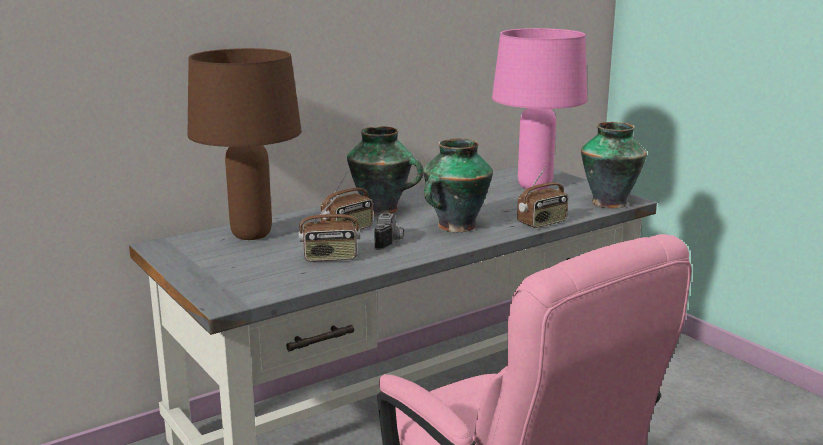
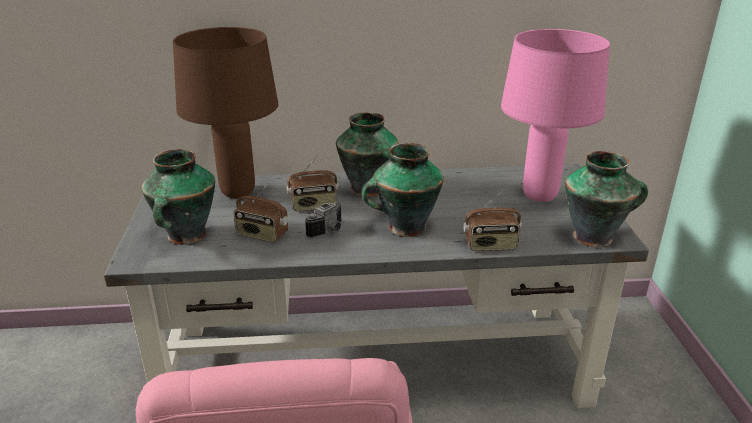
camera: 30 degrees right, 10 degrees up
(251, 275) = (186, 236): none -> vase

